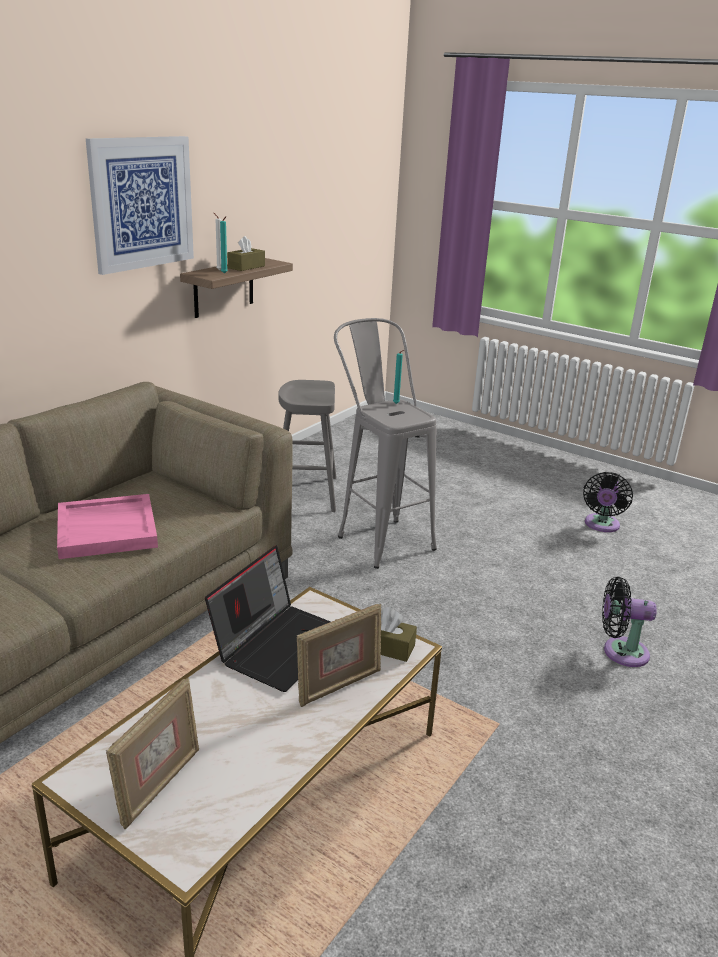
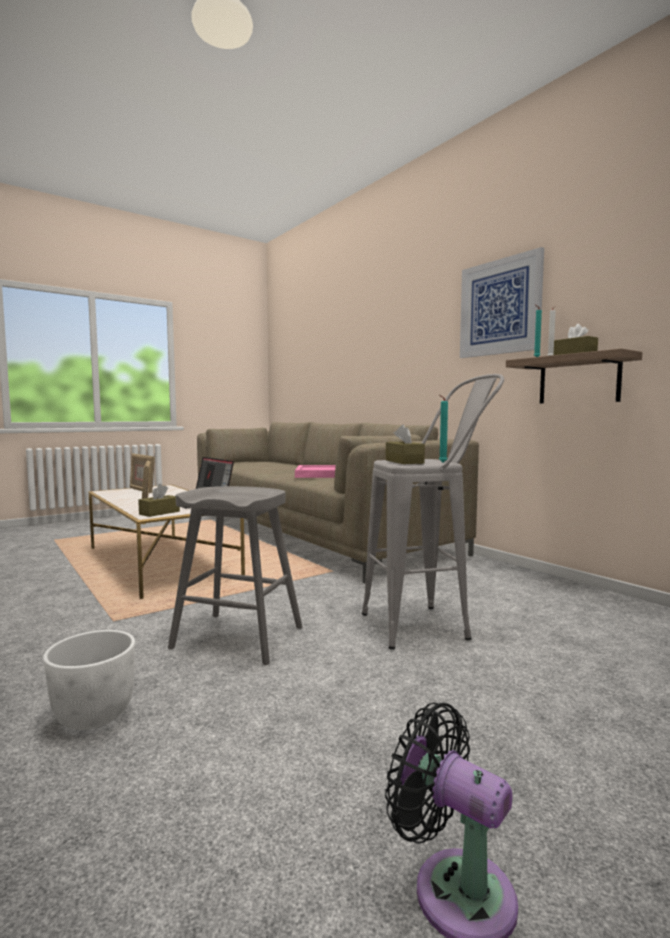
camera: 110 degrees right, 20 degrees down
(304, 493) = (536, 604): grey stool -> grey stool (237, 637)
(400, 416) = (404, 461): none -> brown tissue box
(620, 651) = (93, 716): black fan -> white planter

